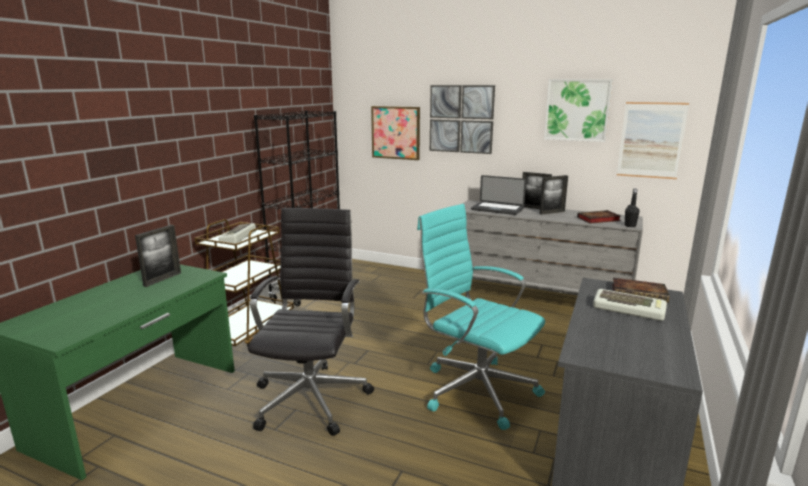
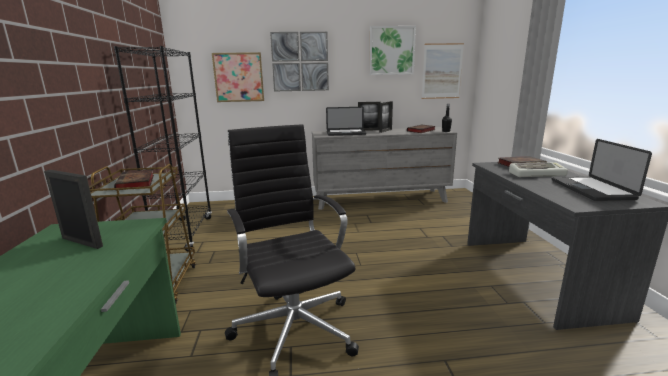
camera: 30 degrees left, 0 degrees up
(162, 279) = (82, 242): picture frame -> picture frame turned 60 degrees counterclockwise
(239, 237) = (136, 183): keyboard -> book
(476, 389) = (417, 272): turquoise office chair -> none
(649, 344) = (591, 189): none -> laptop

